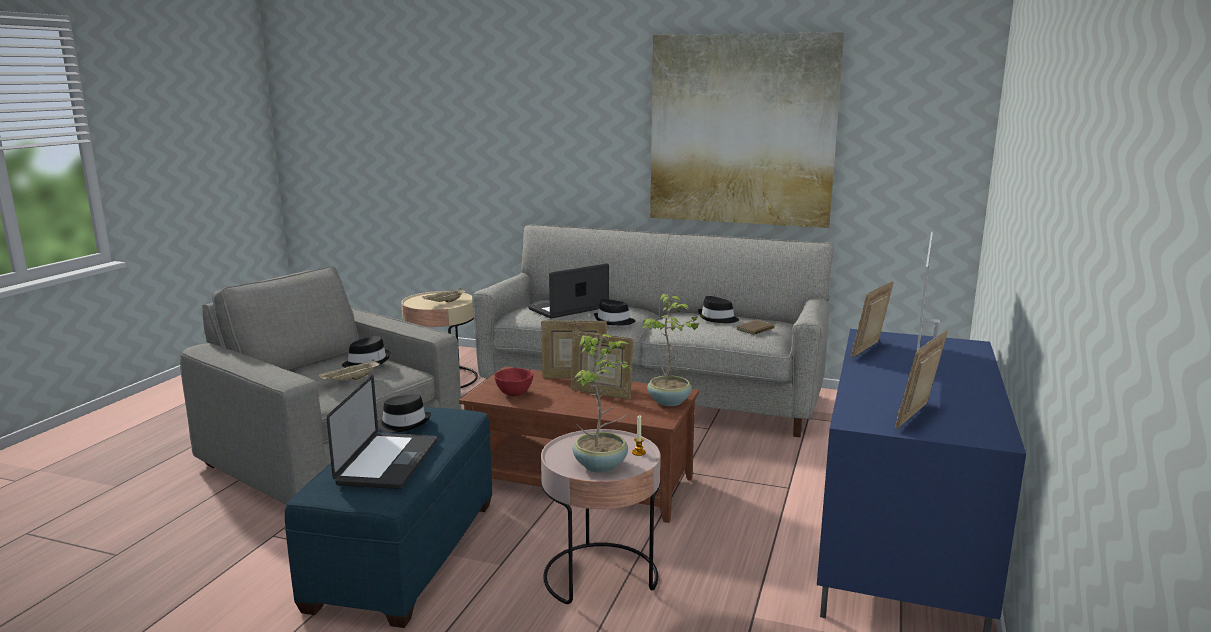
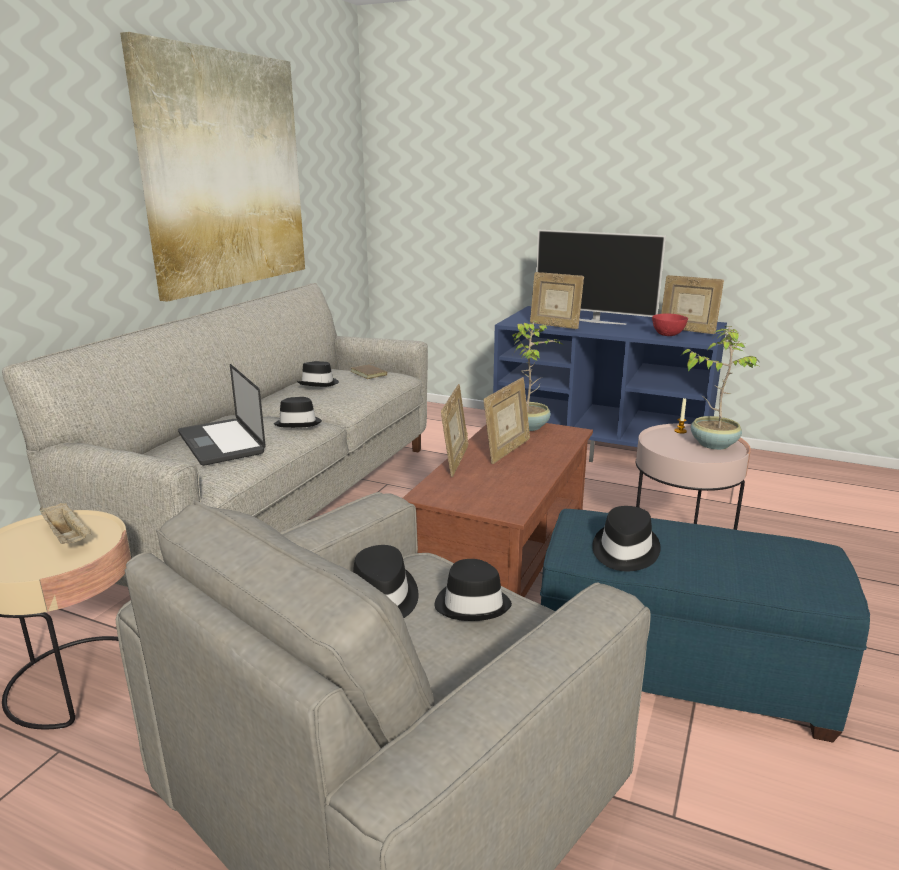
camera: 85 degrees left, 5 degrees up
(350, 380) = (472, 604): beige tray -> black hat
(388, 462) = (738, 552): laptop -> none
(513, 394) = (506, 492): red bowl -> red bowl (668, 335)

